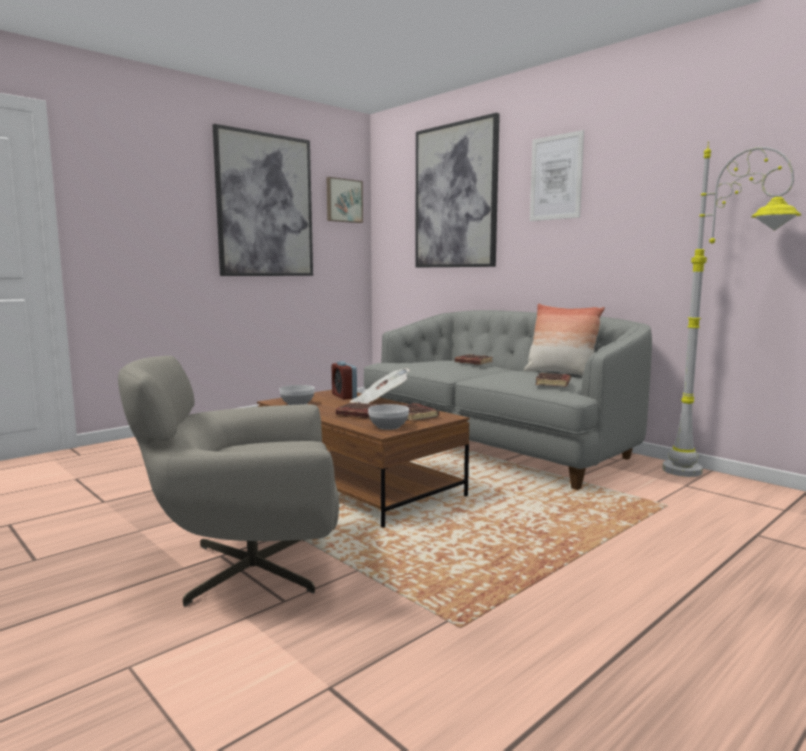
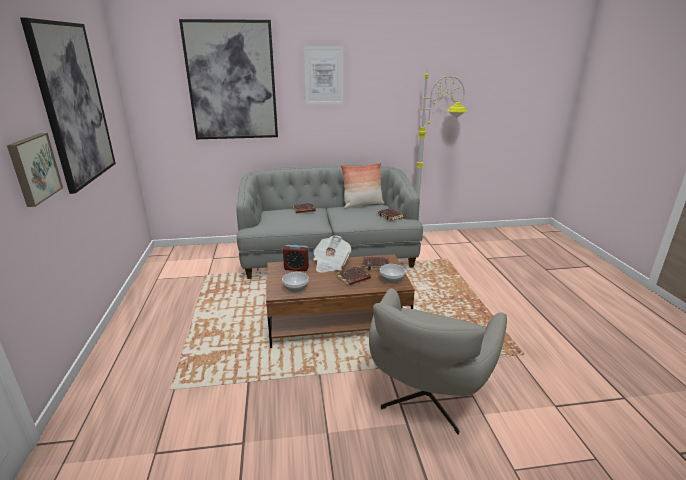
camera: 55 degrees left, 15 degrees up
(343, 200) = (108, 82): picture -> picture (33, 168)

